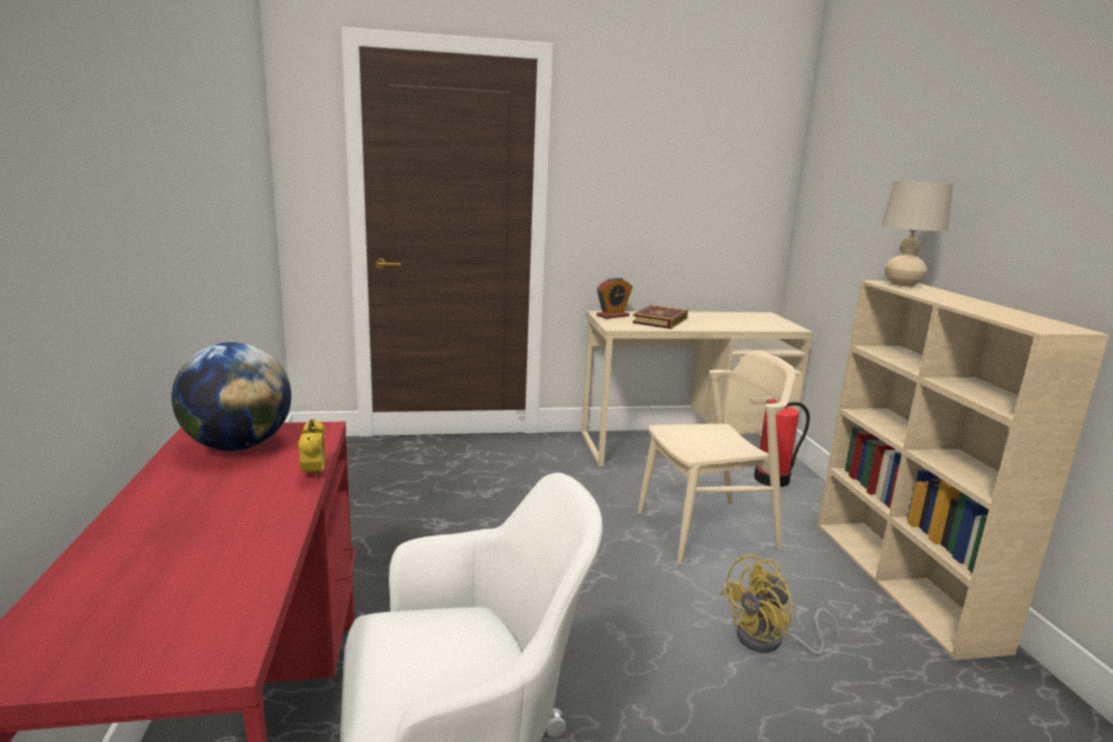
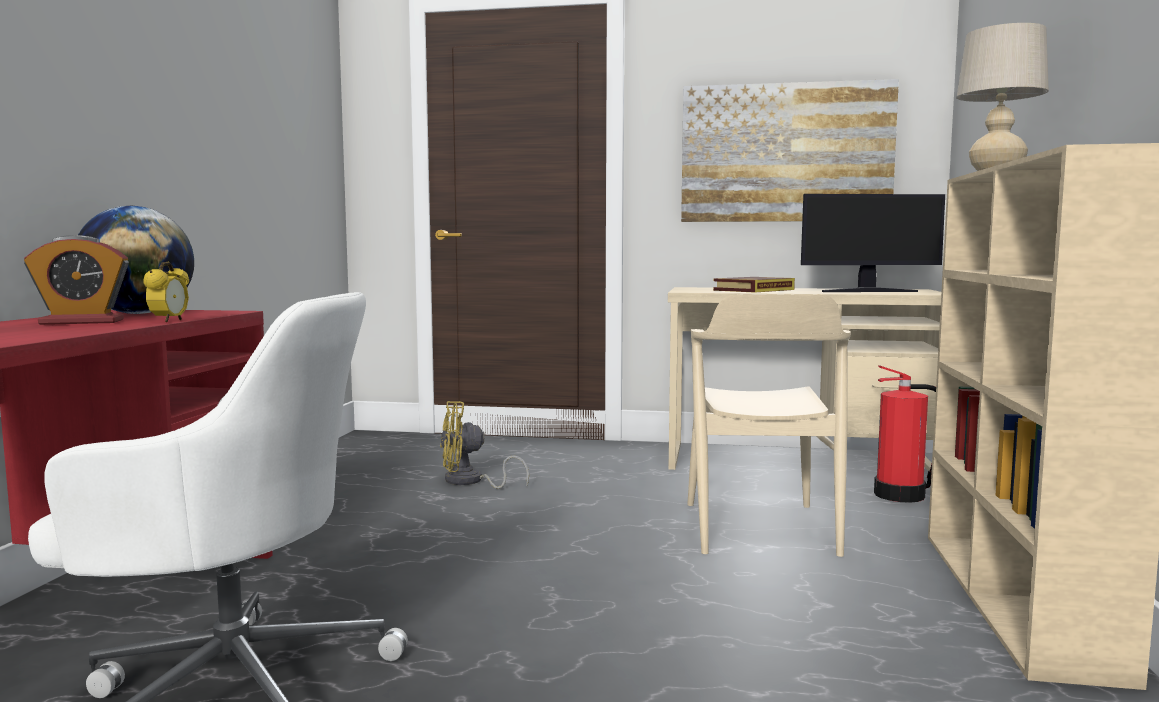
camera: 20 degrees right, 10 degrees down
(612, 316) = (699, 288): alarm clock -> alarm clock (82, 322)
(678, 203) = (786, 153): none -> picture
(707, 530) = (759, 528): beige chair -> beige chair turned 90 degrees clockwise
(744, 323) = (868, 291): none -> monitor
(769, 641) = (745, 626): yellow fan -> yellow fan (470, 482)

